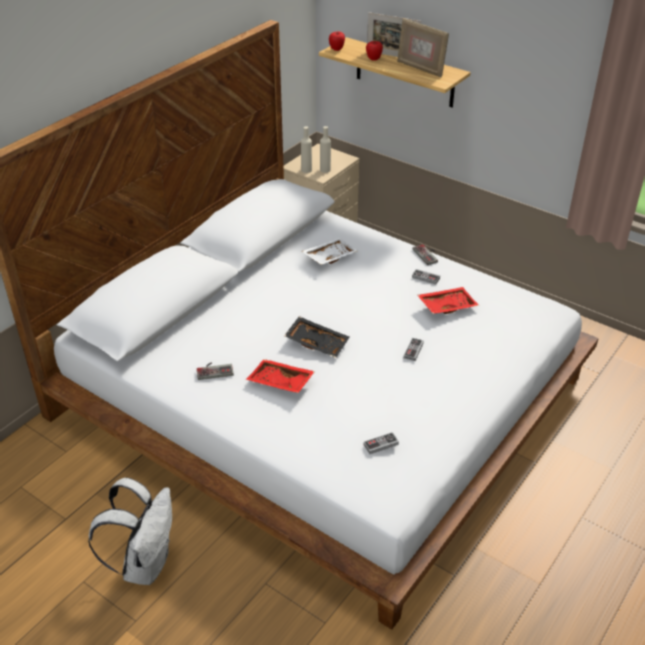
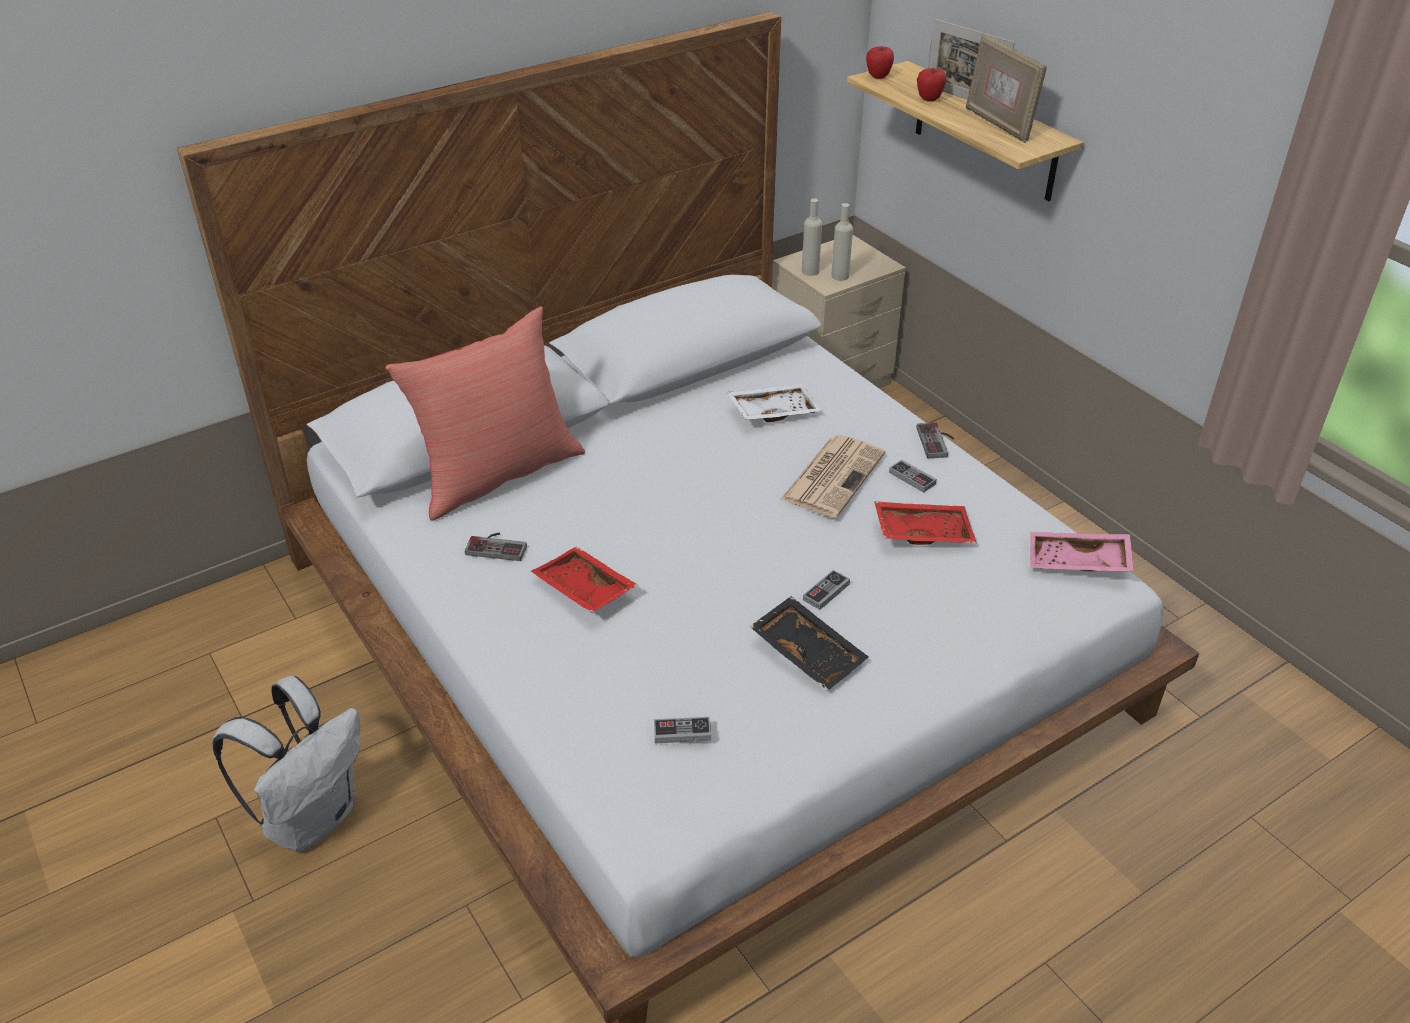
camera: 20 degrees right, 0 degrees up
(188, 328) = (497, 473): none -> red pillow
(317, 342) = (677, 541): black tray -> black tray (809, 652)
(383, 286) = (833, 475): none -> newspaper
(533, 304) = (1077, 563): none -> pink tray

